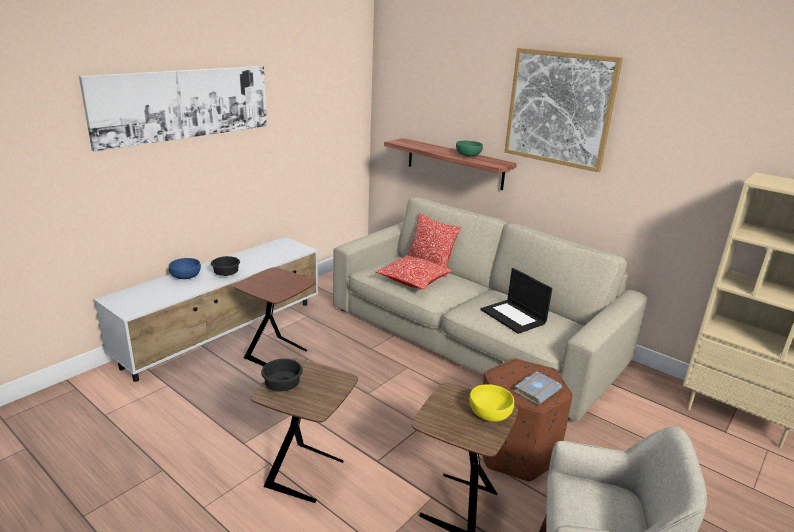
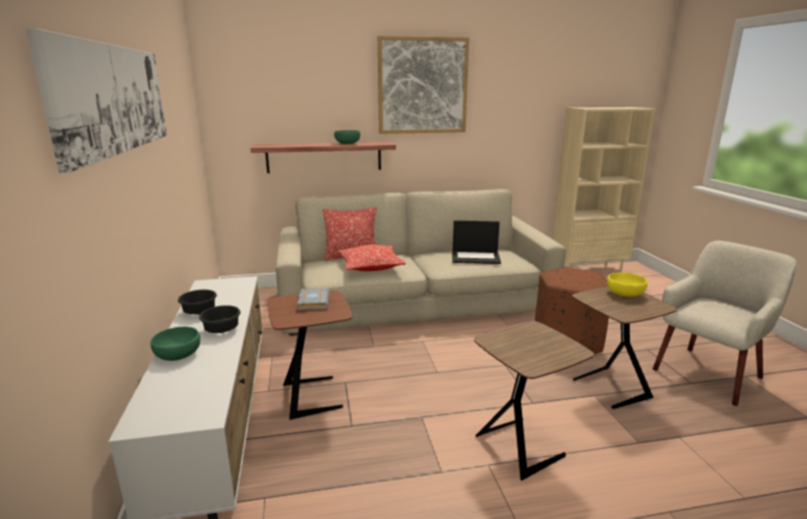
camera: 50 degrees left, 5 degrees down
(185, 276) = (177, 354): blue bowl -> green bowl
(281, 386) = (521, 356): black bowl -> black bowl (198, 312)
(536, 390) = (589, 279): grey book -> grey book (312, 301)

